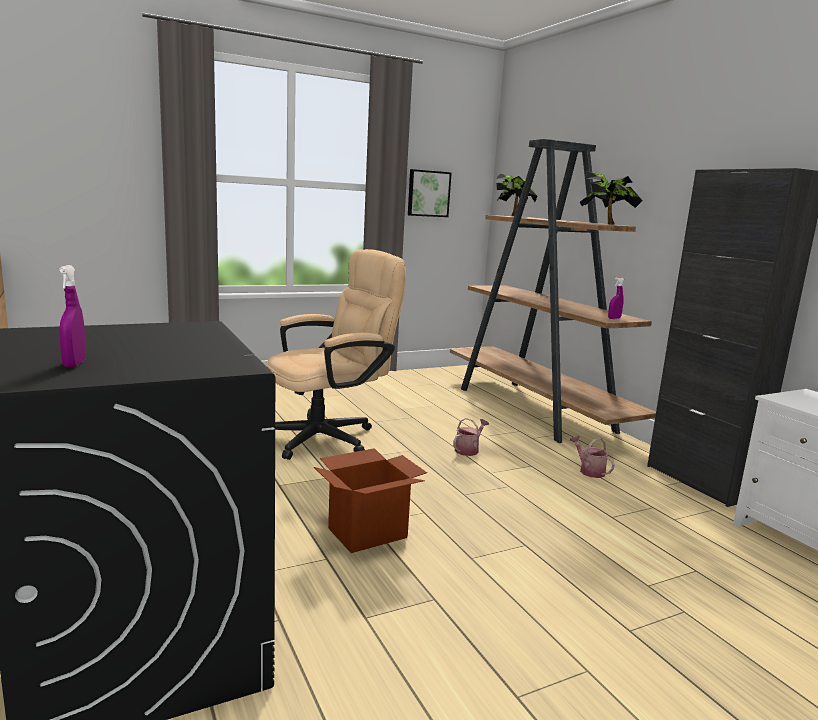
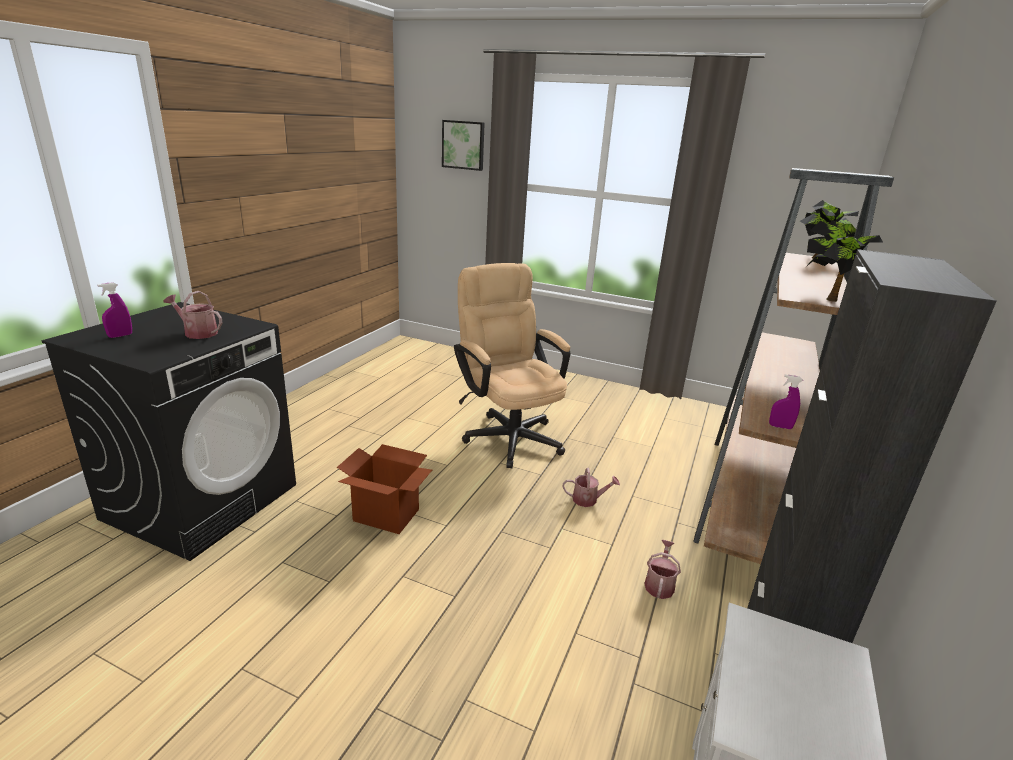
camera: 50 degrees right, 10 degrees up
(168, 341) = (197, 332): none -> watering can
(329, 436) = (508, 434): beige office chair -> beige office chair turned 135 degrees counterclockwise
(428, 193) = (760, 214): picture -> picture (463, 145)

